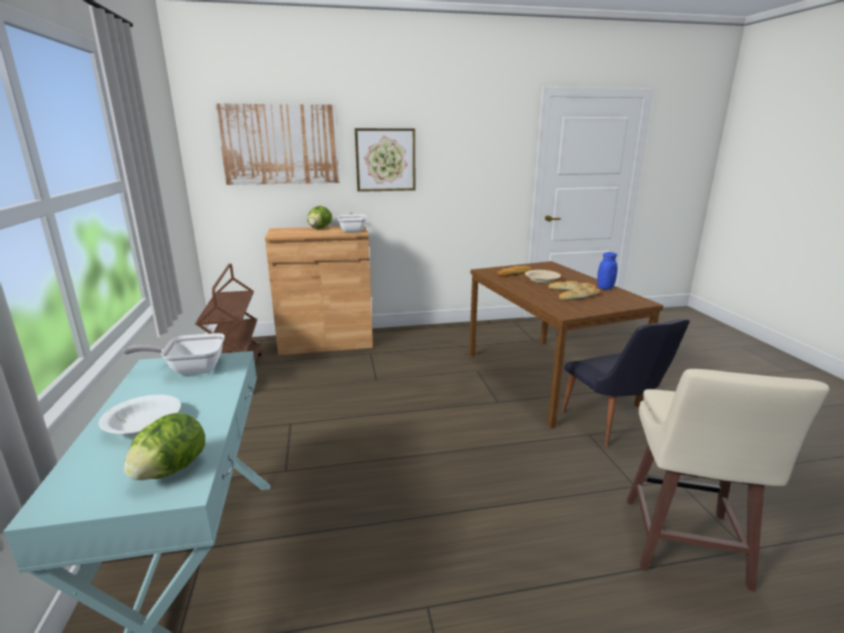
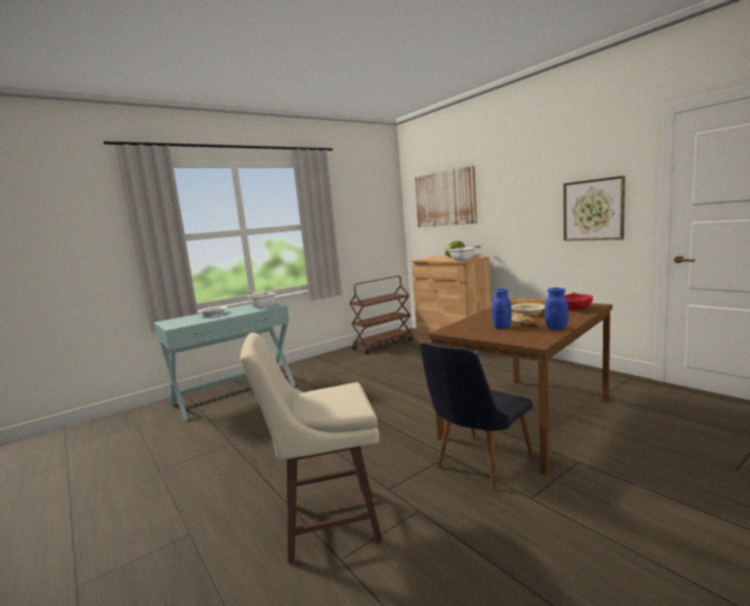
camera: 65 degrees right, 10 degrees down
(171, 470) = (184, 323): lettuce -> none
(385, 160) = (507, 203): picture -> picture (593, 210)
(551, 270) = (574, 309): none -> red bowl
(579, 297) = (502, 327): bread -> blue jar

